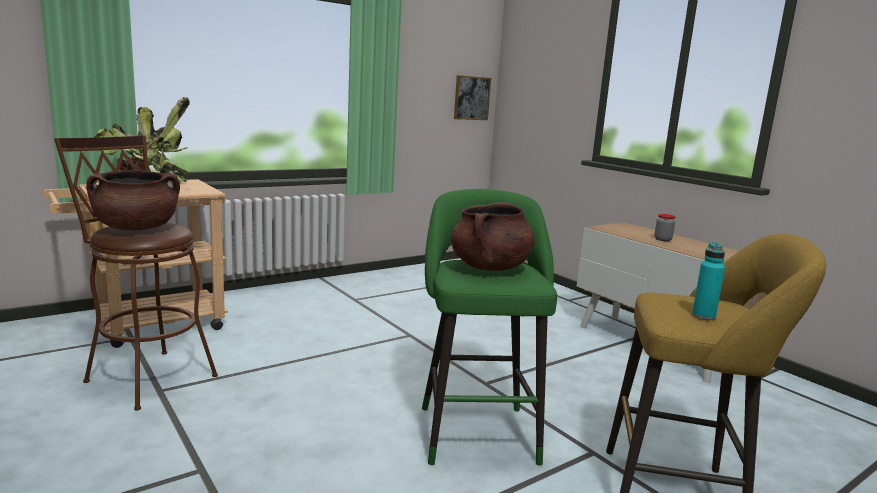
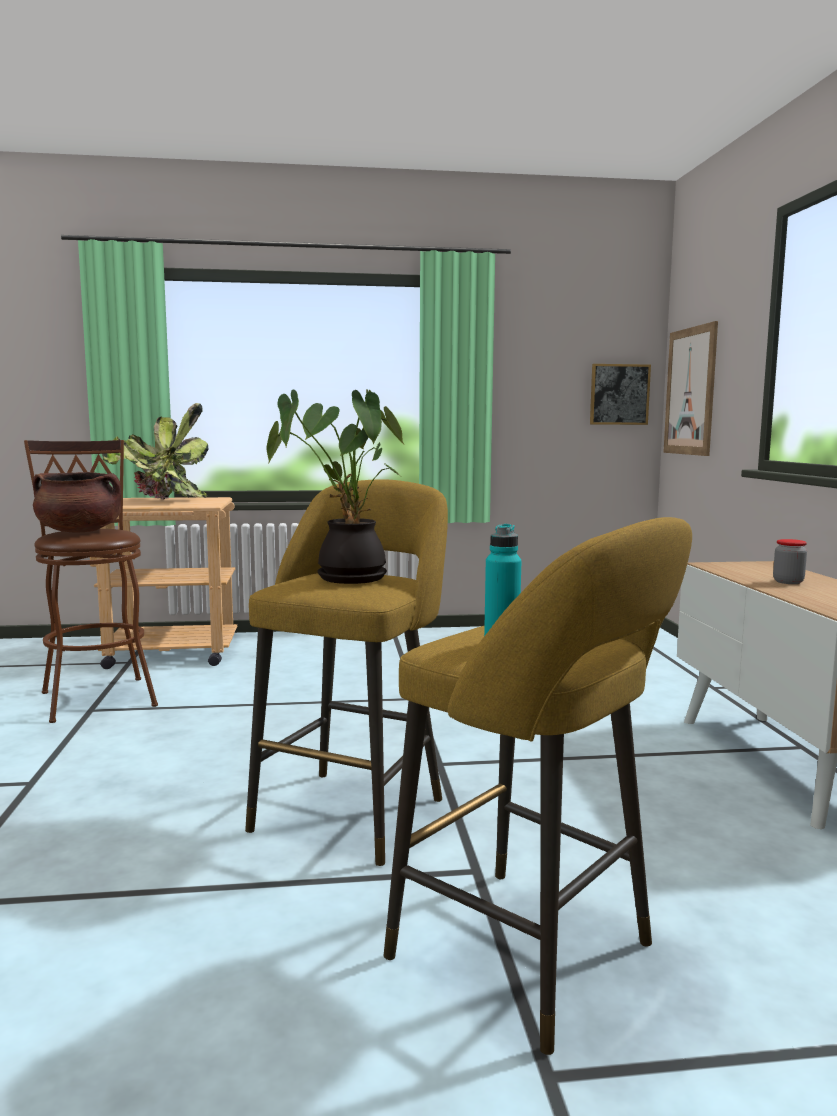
camera: 30 degrees right, 5 degrees down
(476, 429) = (354, 809): green stool -> yellow stool
(490, 267) = (345, 578): brown cooking pot -> potted plant
(525, 101) = (690, 391): none -> picture

